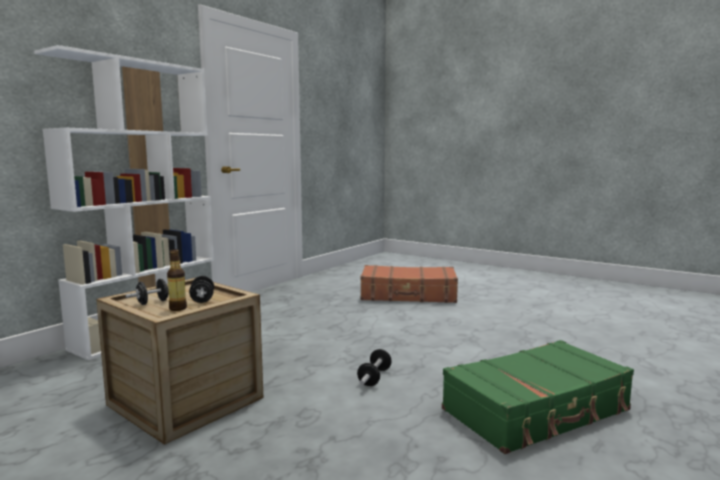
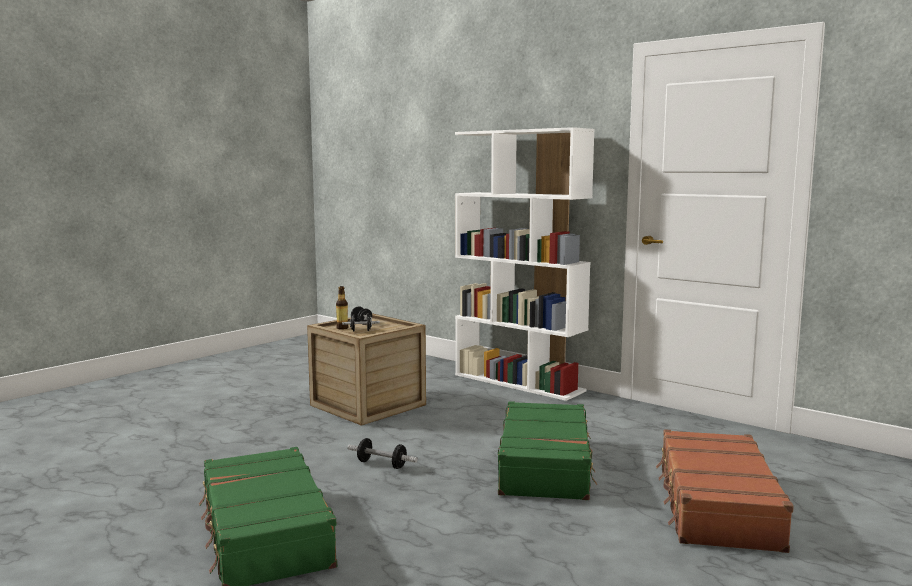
camera: 95 degrees right, 0 degrees up
(362, 325) = (545, 465): none -> green suitcase

